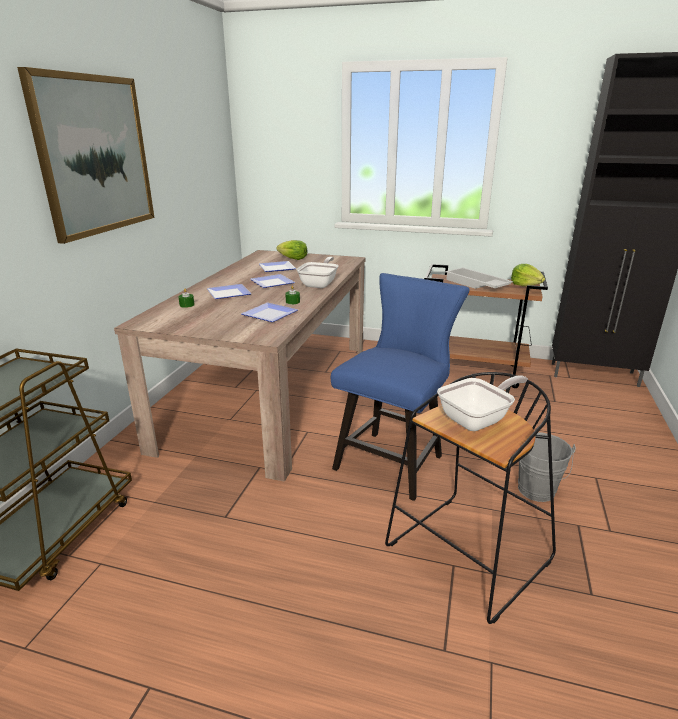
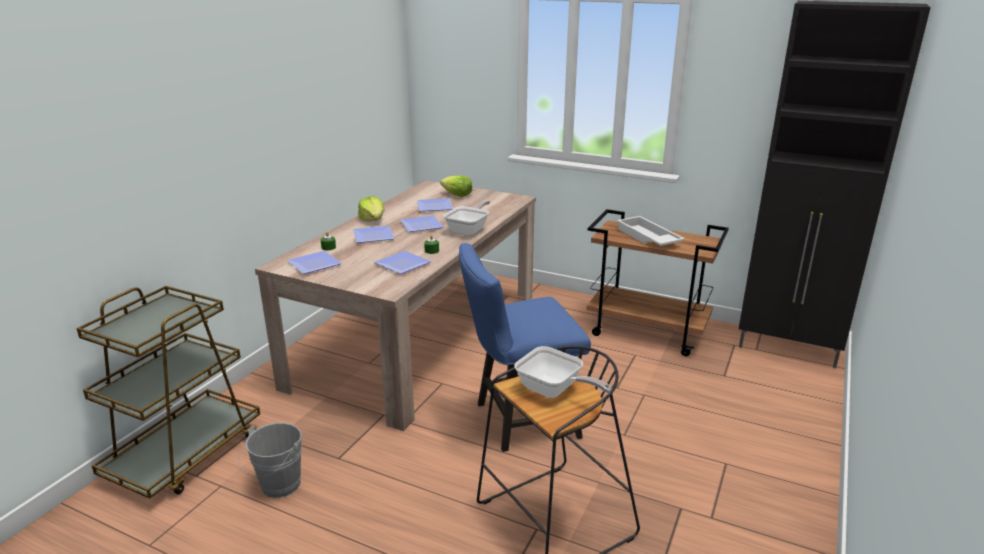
camera: 10 degrees right, 0 degrees up
(95, 155) = (251, 103): picture -> none
(178, 319) = (315, 264): none -> plate
(393, 459) = (519, 421): blue chair -> blue chair turned 150 degrees counterclockwise
(478, 419) = (553, 391): frying pan -> frying pan turned 60 degrees clockwise
(525, 285) = (704, 242): lettuce -> lettuce (373, 220)
(536, 492) = (653, 471): grey bucket -> grey bucket (278, 487)

